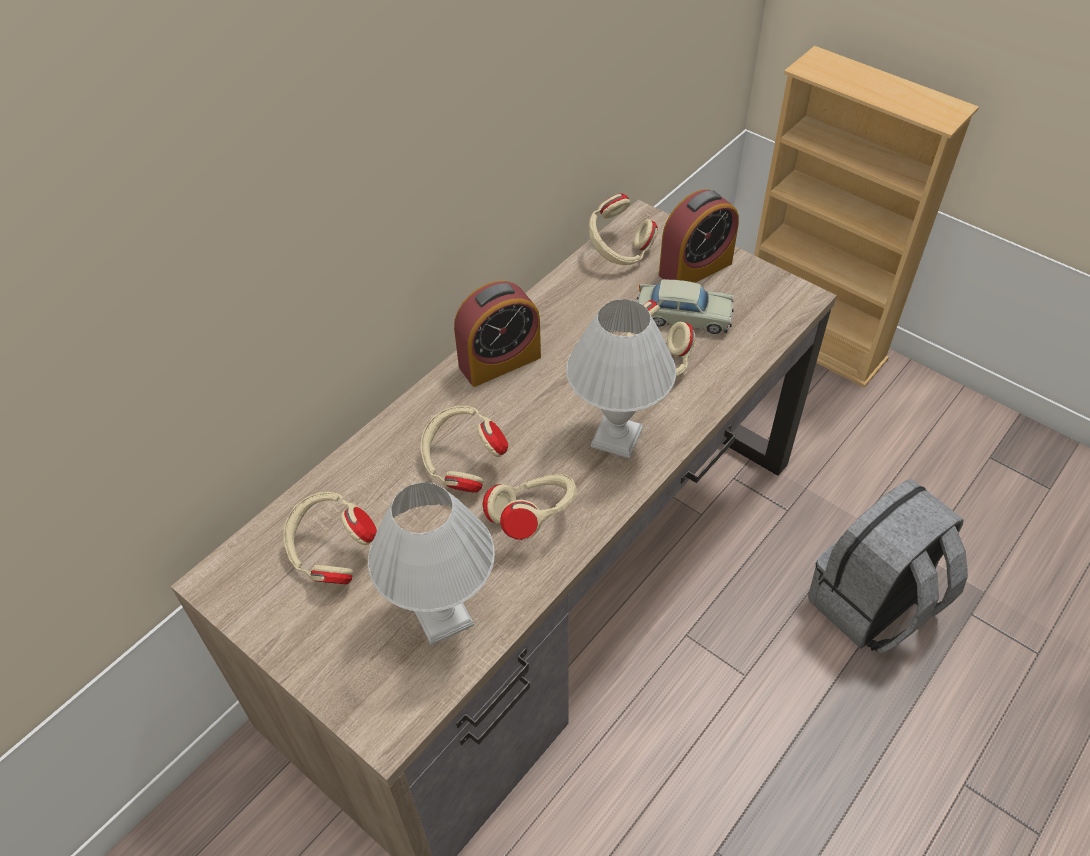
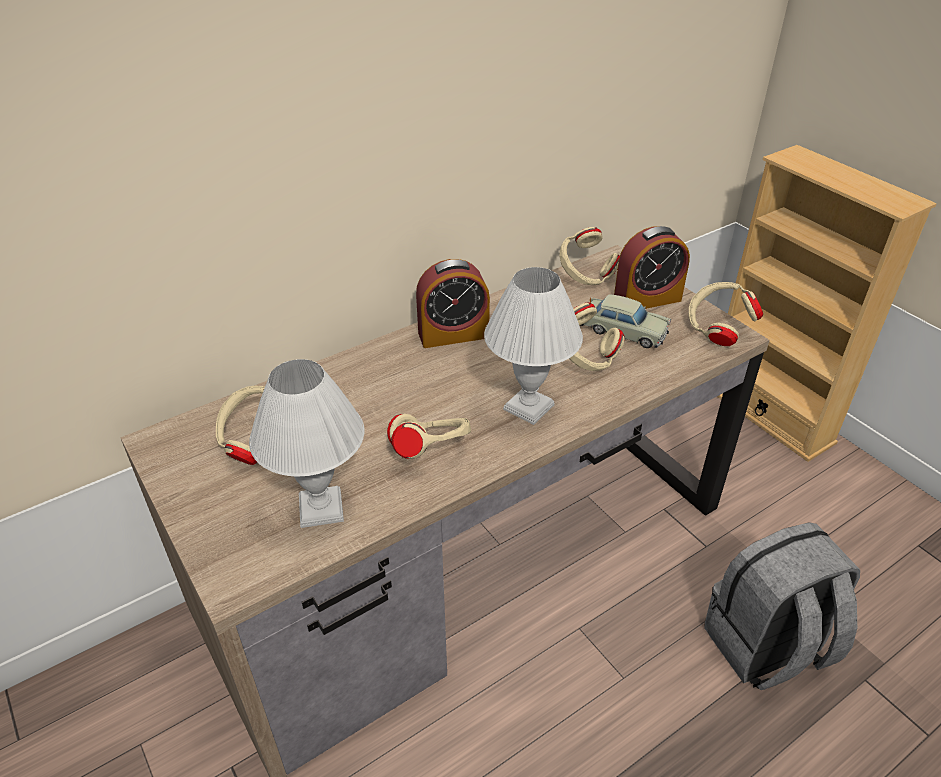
camera: 15 degrees right, 10 degrees down
(462, 466) = (389, 401): beige headphones -> beige headphones (717, 330)

